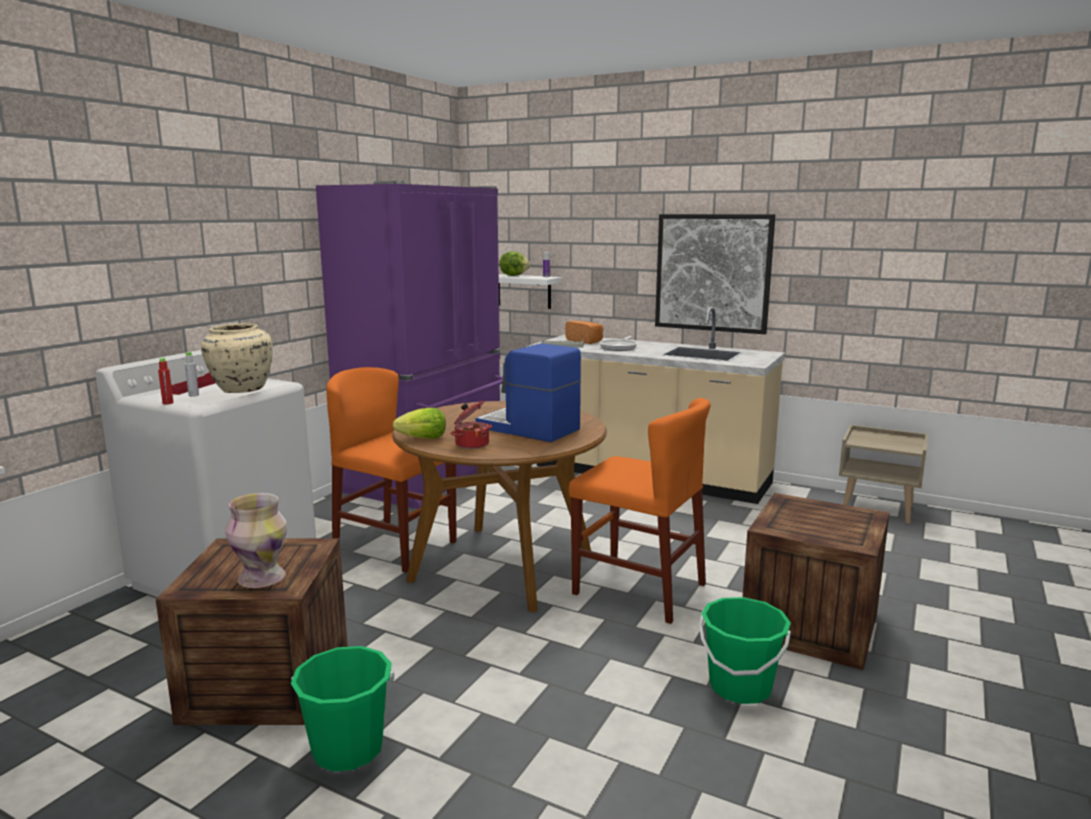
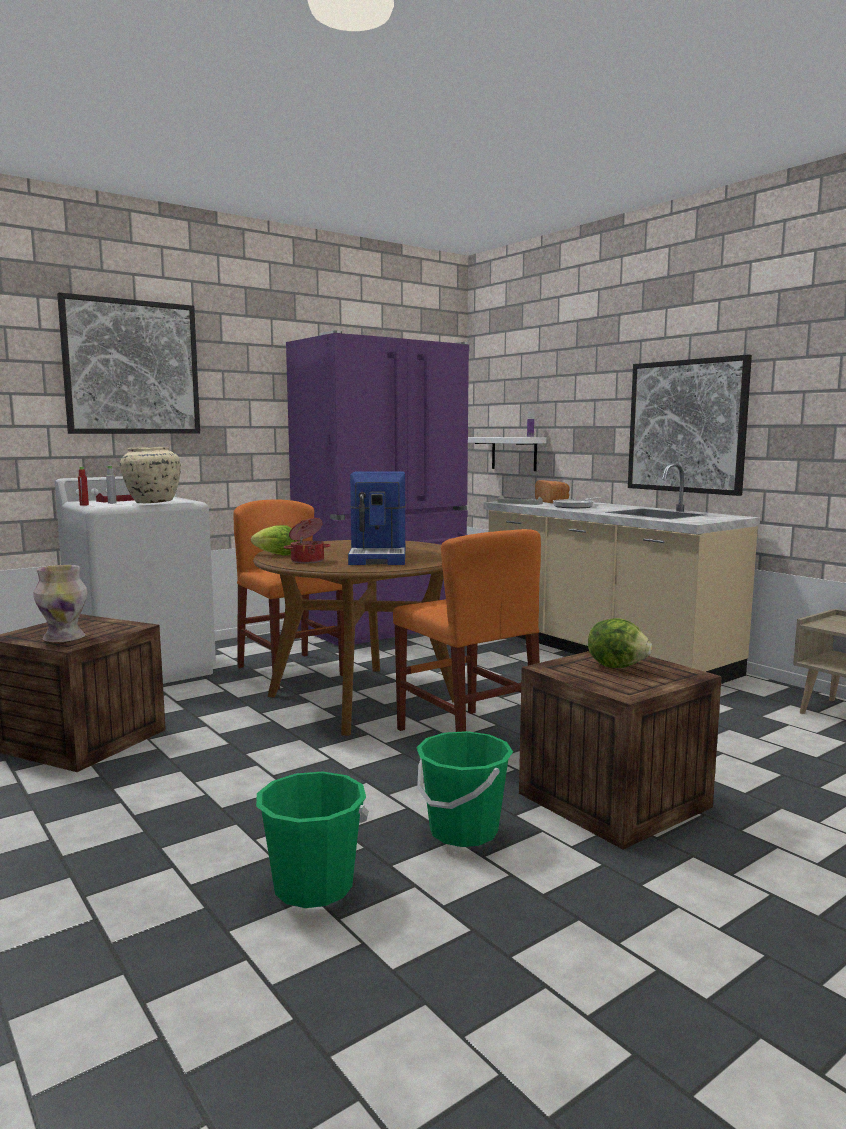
camera: 25 degrees right, 5 degrees down
(164, 223) = (132, 367): none -> picture
(348, 749) = (80, 792): green bucket -> green bucket (313, 887)
(514, 275) = (502, 436): lettuce -> lettuce (617, 666)
(528, 429) = (379, 557): coffee machine -> coffee machine turned 150 degrees counterclockwise

